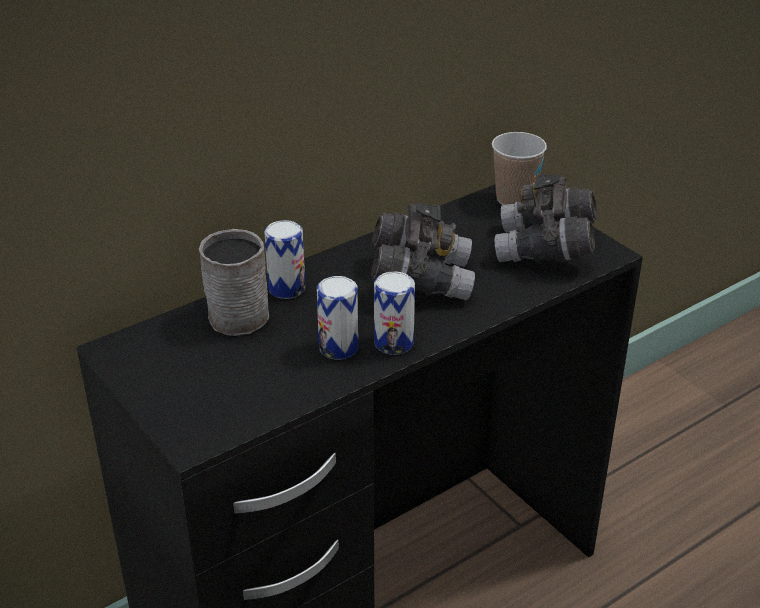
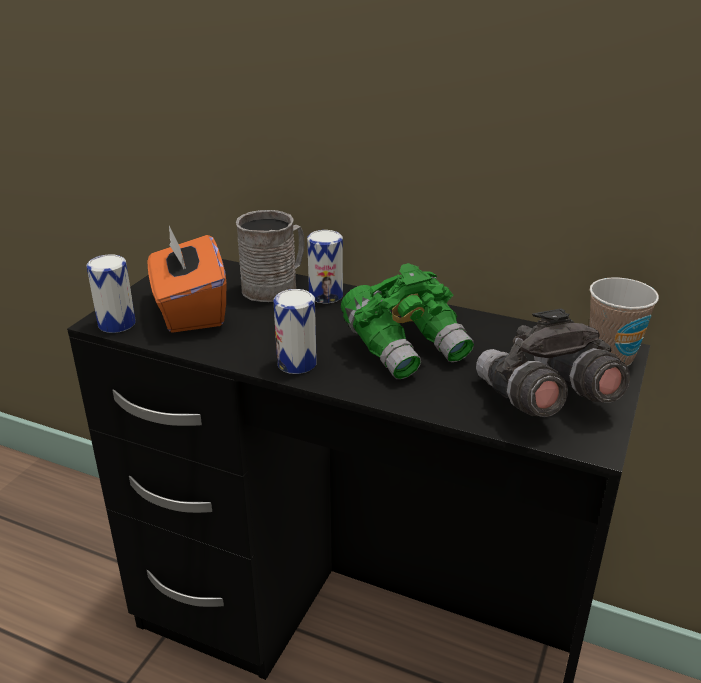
camera: 60 degrees right, 5 degrees down
(230, 377) = (190, 310): none -> orange tissue box
(338, 347) = (266, 341): can -> can (117, 324)
(420, 279) = (406, 348): grey binoculars -> green binoculars

